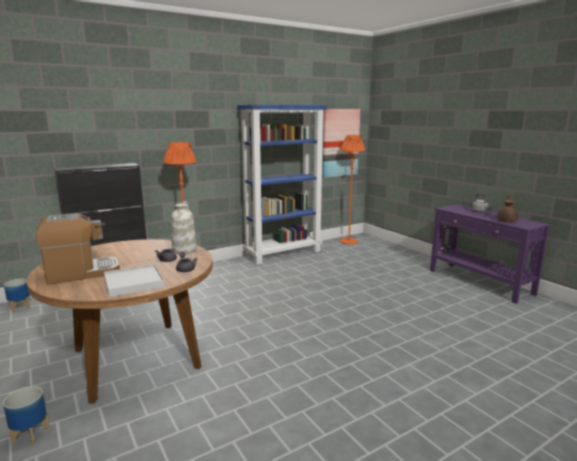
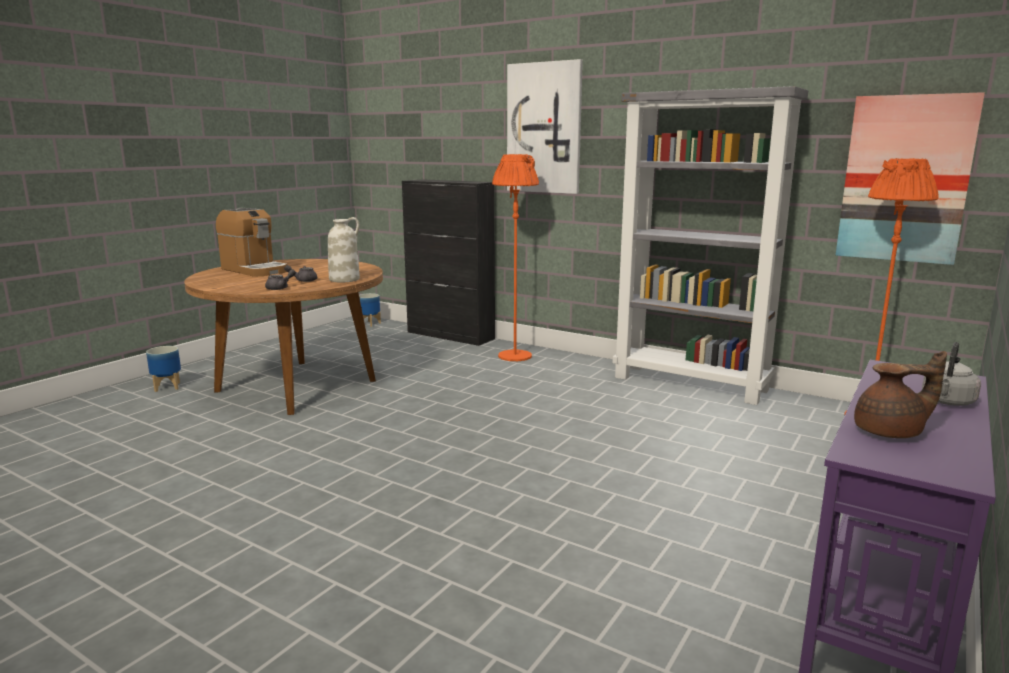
camera: 65 degrees right, 0 degrees up
(134, 283) = (232, 283): white tray -> none
(171, 123) = (544, 128): none -> picture
(283, 254) = (691, 383): blue bookcase -> grey bookcase

